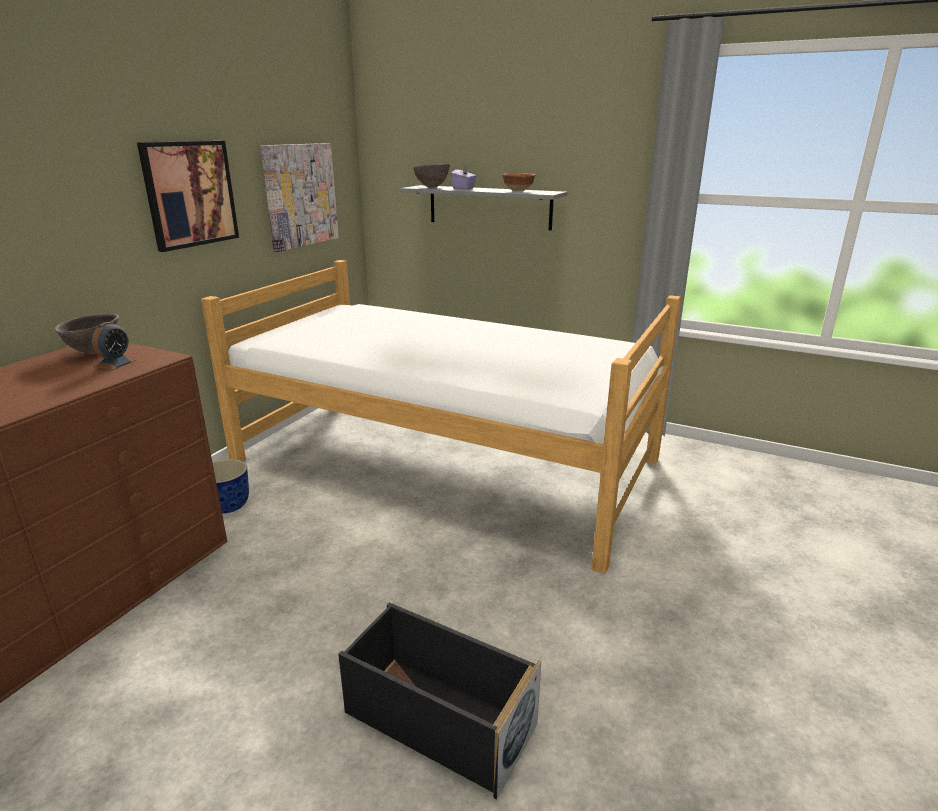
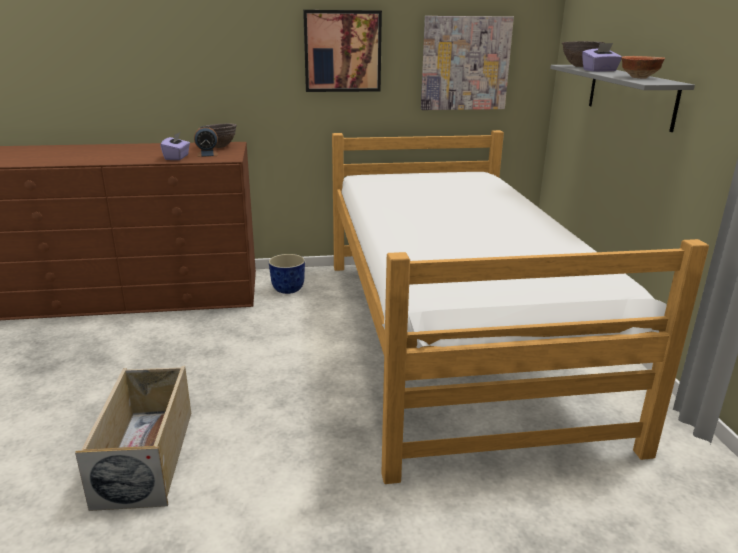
camera: 55 degrees right, 0 degrees up
(85, 380) = (177, 157): none -> purple tissue box
(438, 719) = (146, 456): black storage box -> beige storage box

